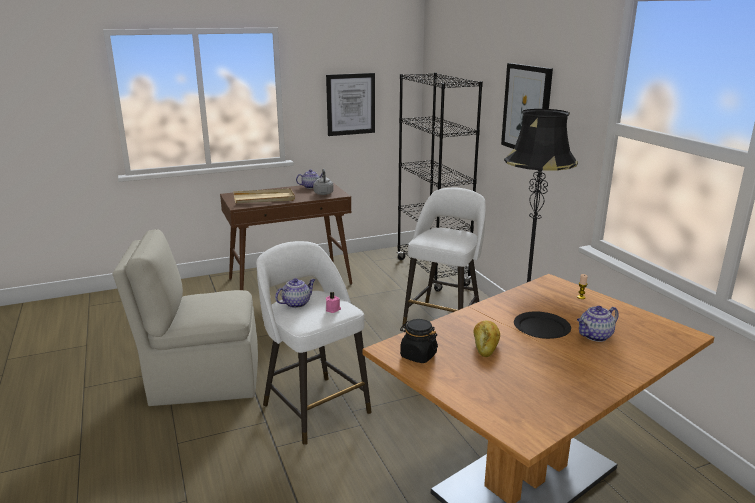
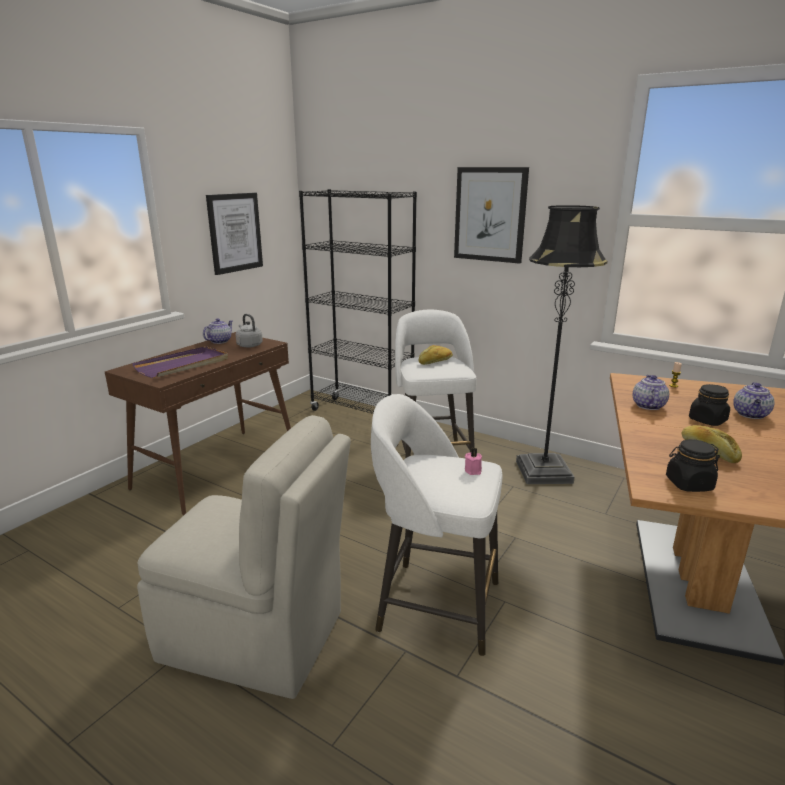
camera: 35 degrees left, 0 degrees up
(202, 380) = (256, 637): beige chair -> beige chair turned 120 degrees counterclockwise
(264, 198) = (183, 365): beige tray -> purple tray
(296, 303) = (423, 477): teapot -> teapot (647, 405)
(449, 234) = (435, 361): none -> bread
(542, 327) = (707, 420): black plate -> black jar

